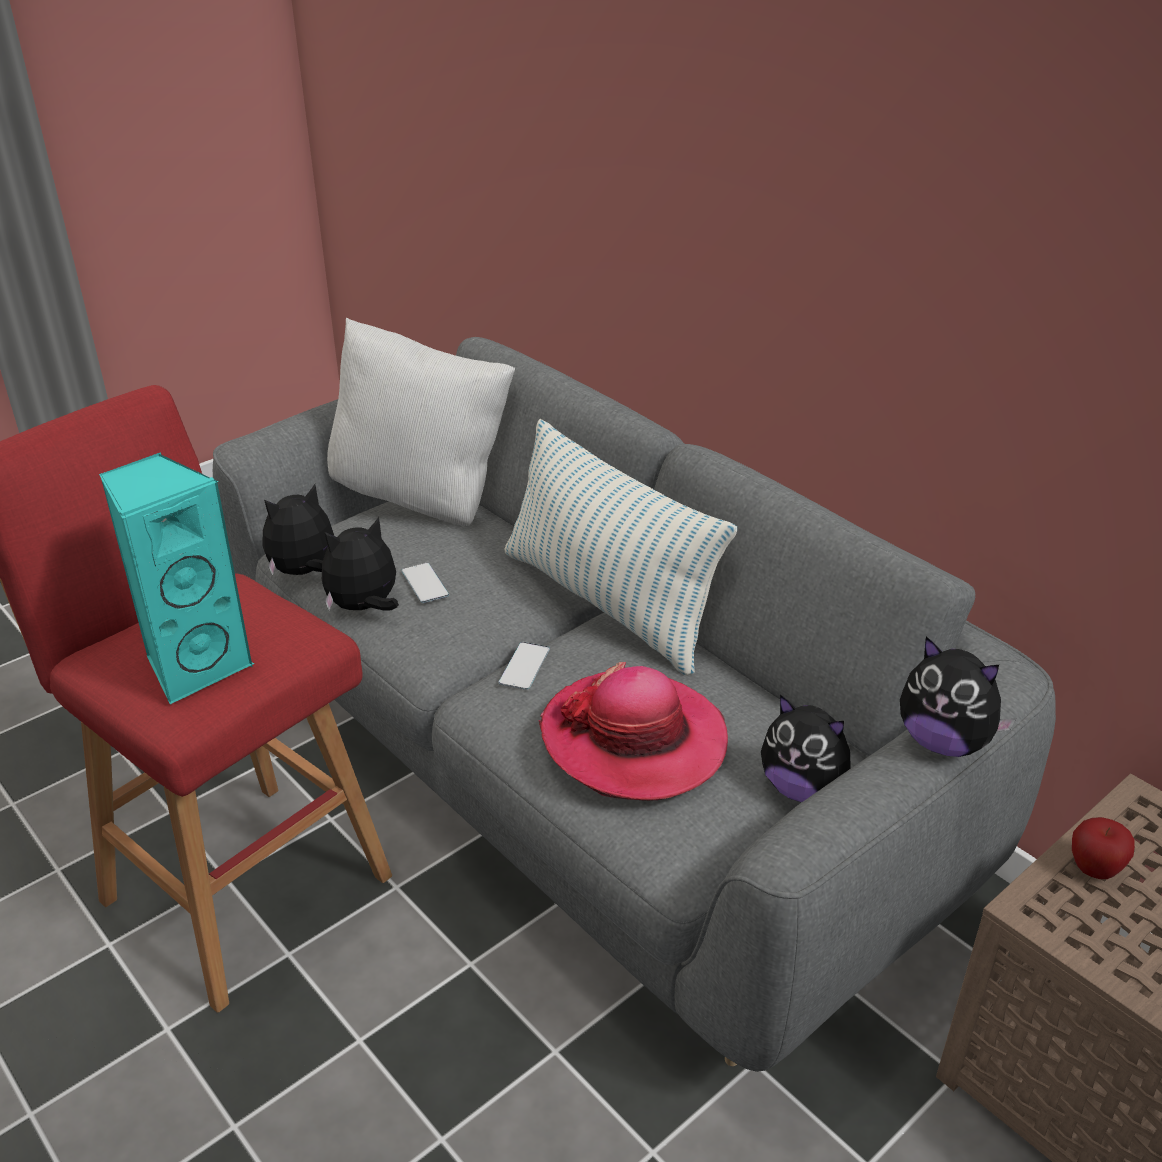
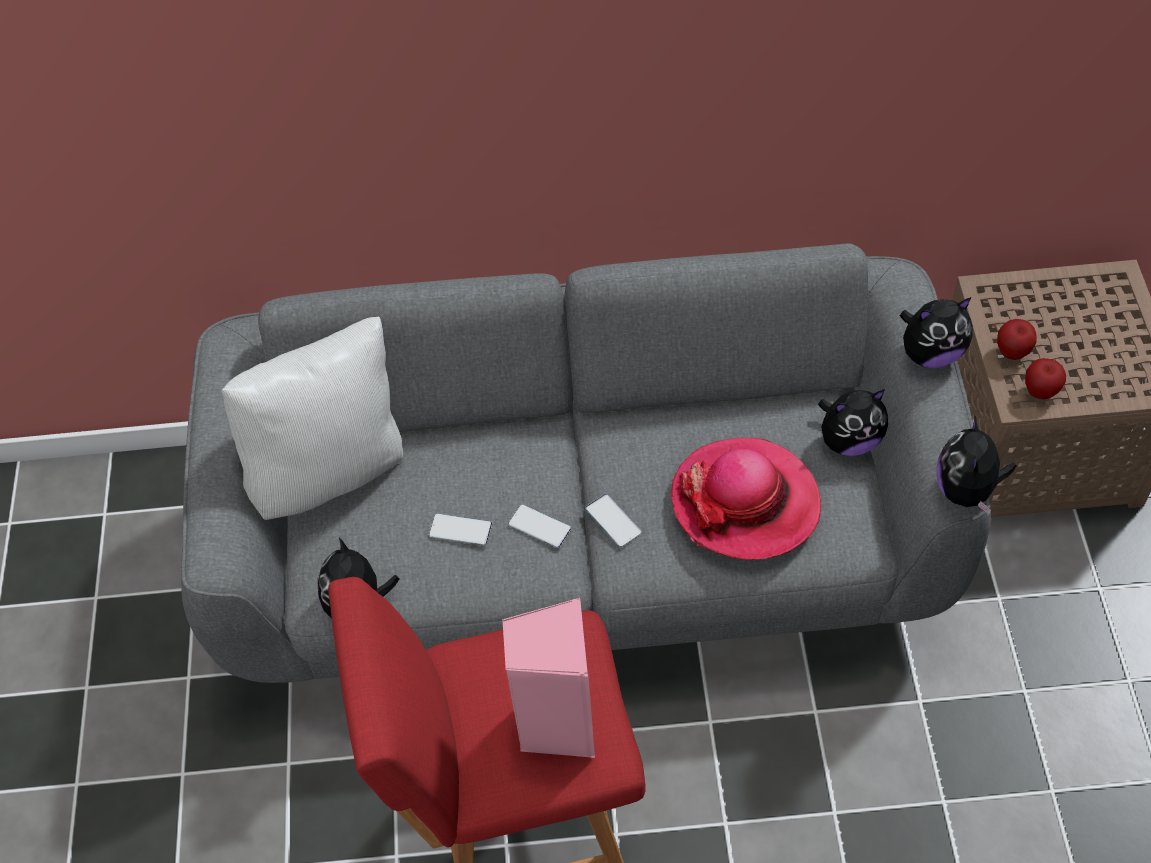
camera: 50 degrees left, 20 degrees up
(195, 665) = (556, 723): turquoise speaker -> pink speaker
(364, 608) = (449, 586): plush toy -> plush toy (967, 490)
(473, 626) = (539, 526): none -> phone
(607, 603) = (579, 428): pillow -> none
(1073, 923) = (1040, 392): none -> apple

